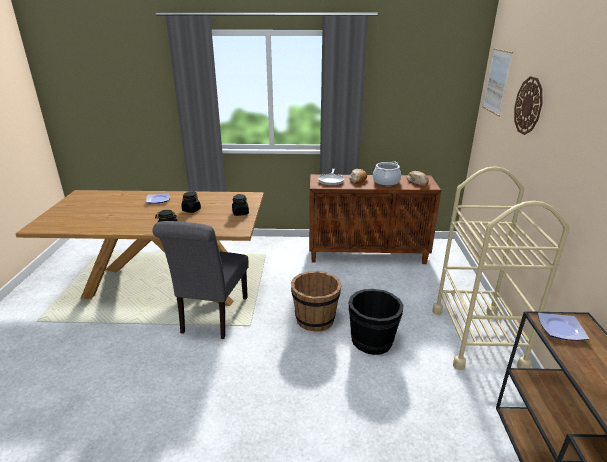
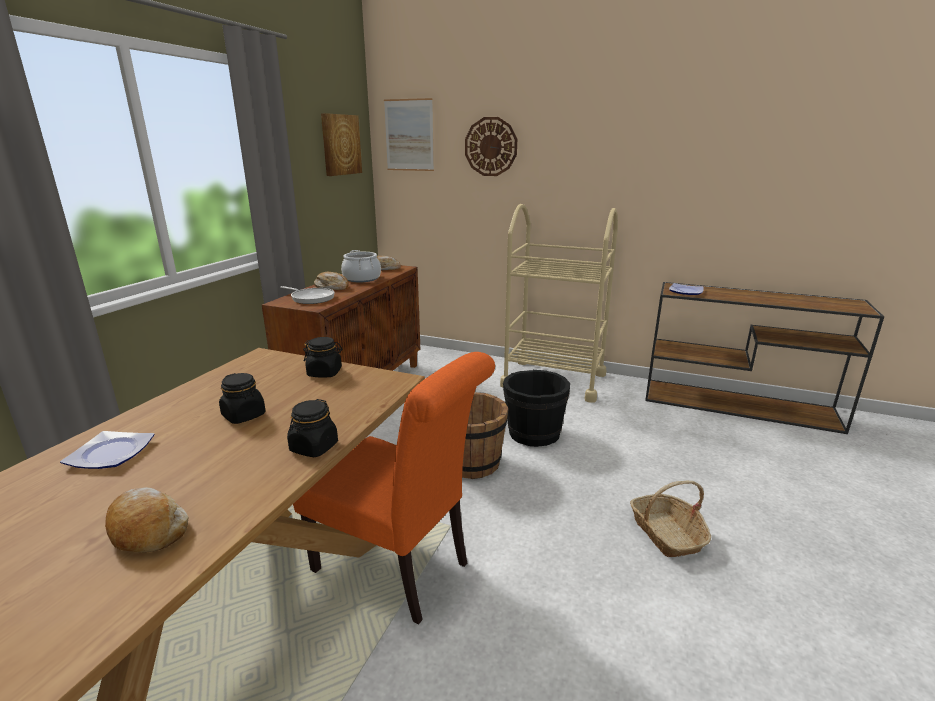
camera: 70 degrees left, 5 degrees down
(115, 220) = (147, 529): none -> bread
(212, 317) = (399, 570): grey chair -> orange chair
(281, 429) = (667, 534): none -> basket
(436, 83) = (340, 145): none -> picture

